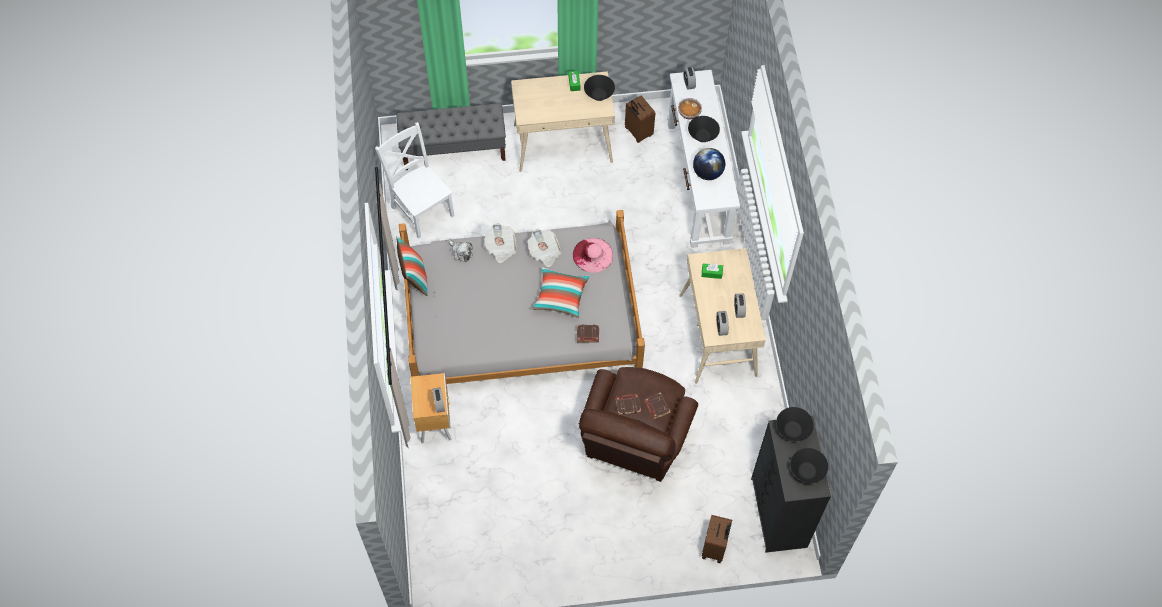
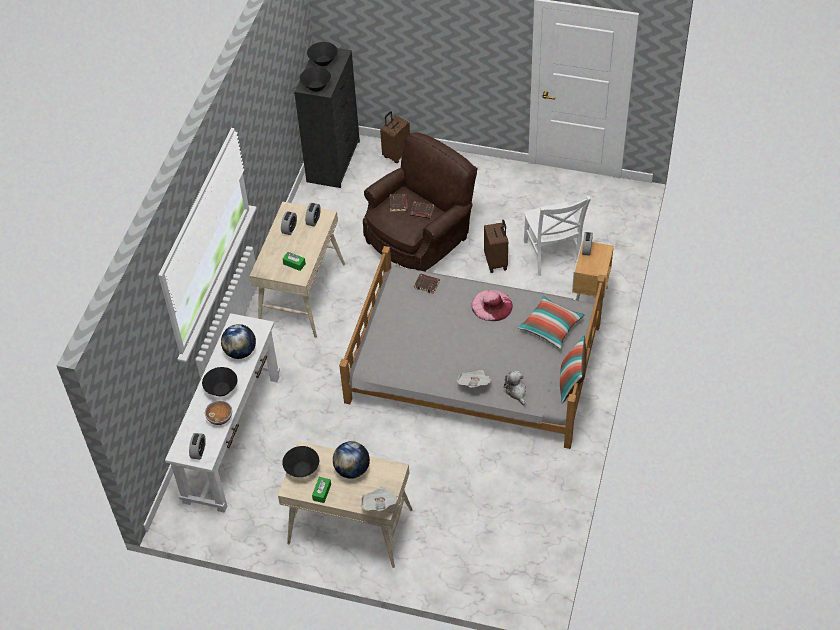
camera: 155 degrees left, 10 degrees down
(421, 209) = (535, 502): white chair -> white chair (552, 255)
(454, 150) = (474, 559): grey bench -> none
(544, 252) = (433, 366): newspaper -> newspaper (379, 504)
(559, 107) = (352, 470): none -> globe
(560, 296) = (436, 323): pillow -> pillow (550, 327)
(593, 255) = (387, 350): pink hat -> pink hat (492, 305)
(637, 132) = (262, 512): brown suitcase -> brown suitcase (496, 262)

